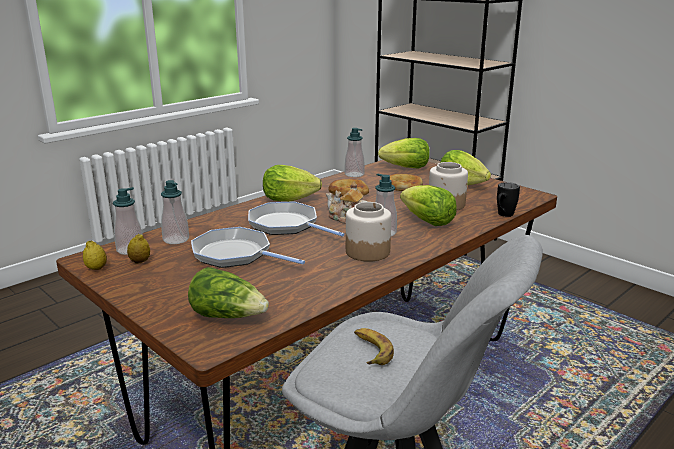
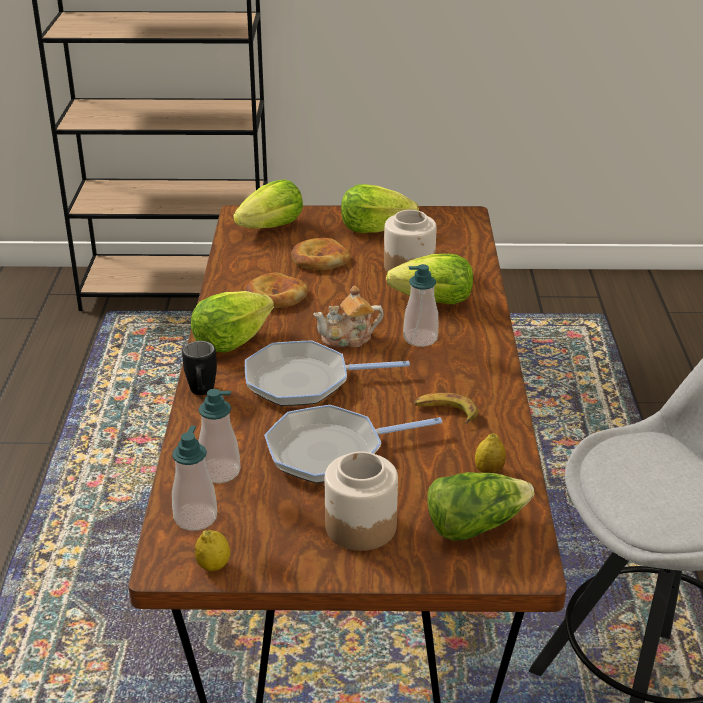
camera: 45 degrees left, 10 degrees up
(140, 261) = (245, 525): lemon -> lemon (489, 471)
(354, 174) = (231, 264): soap dispenser -> none
(368, 252) = (450, 372): jar -> jar (360, 526)
(371, 350) = (647, 478): banana -> banana (446, 412)
(503, 215) = (484, 258): black mug -> black mug (202, 393)

